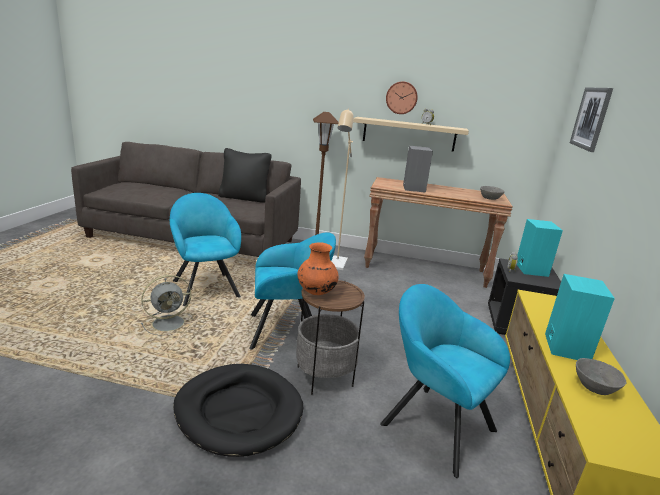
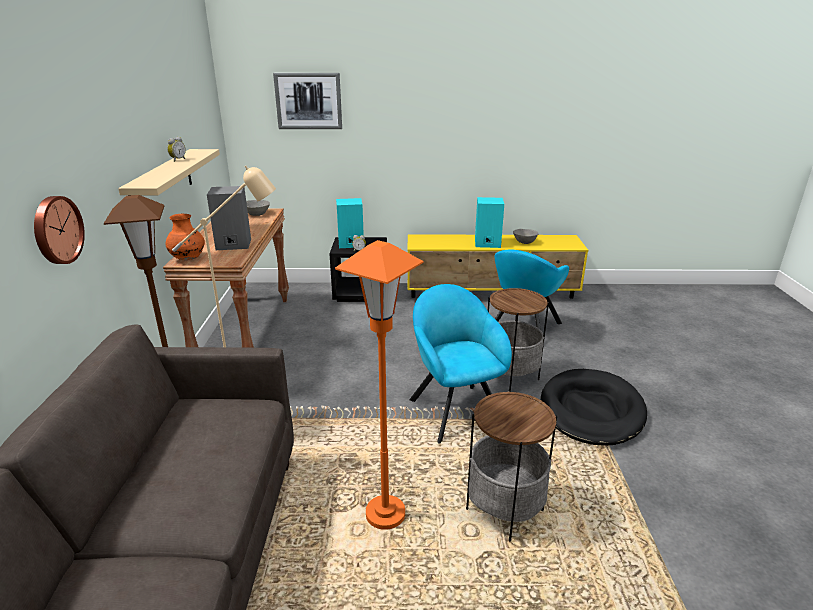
camera: 100 degrees left, 5 degrees up
(170, 323) = (504, 510): grey fan -> side table
(205, 287) = (385, 514): turquoise armchair -> orange floor lamp
(244, 198) = (157, 440): black pillow -> none
(316, 292) = (526, 306): orange vase -> orange vase (188, 259)
(401, 97) = (143, 133): wall clock -> wall clock (56, 230)

